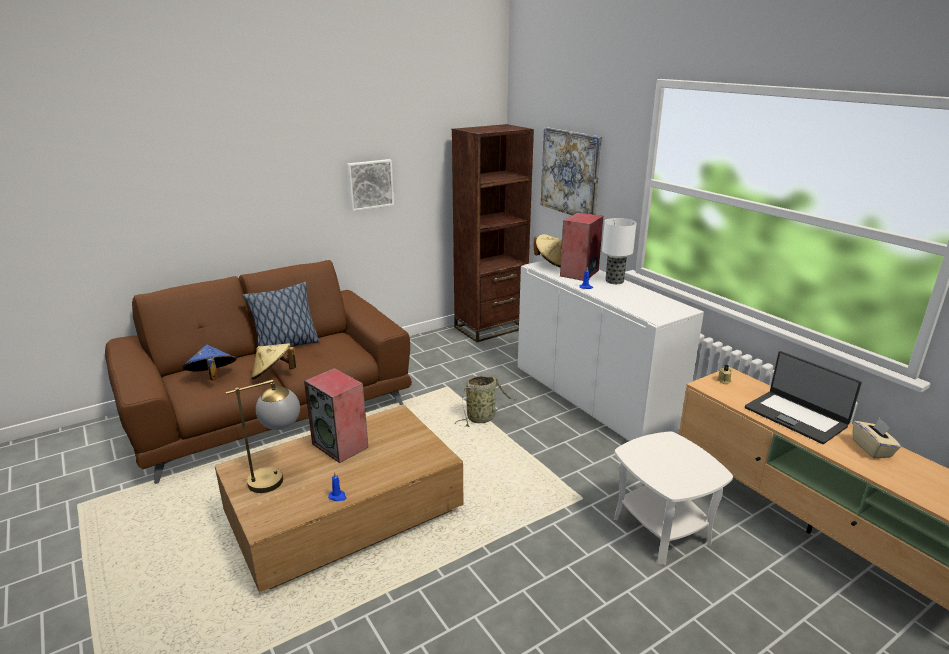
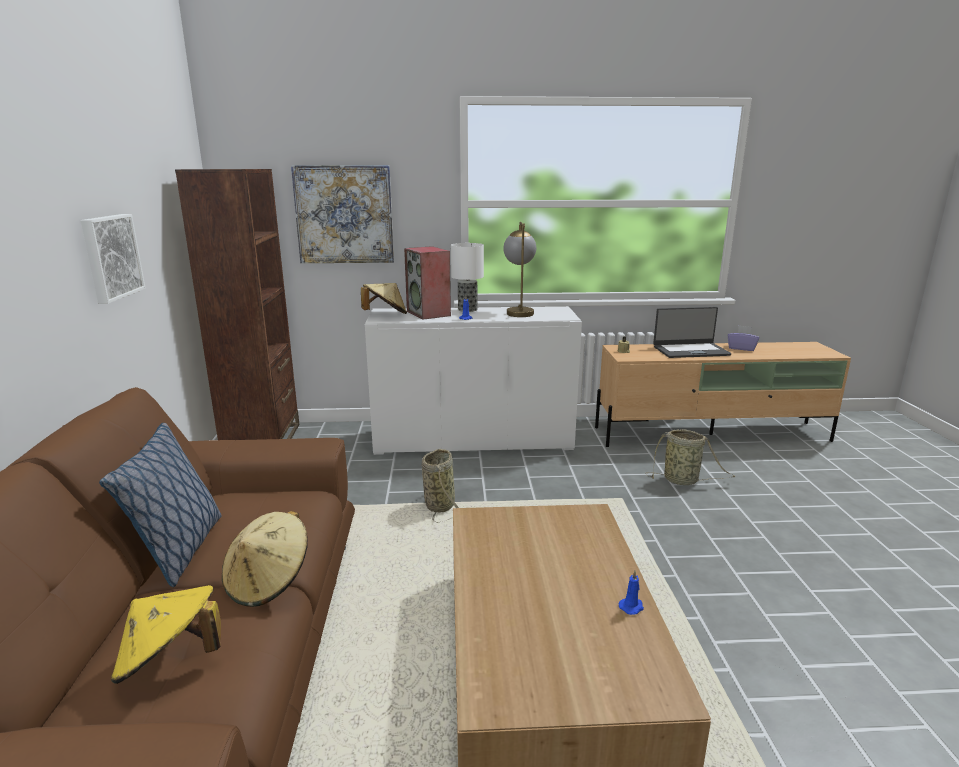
camera: 60 degrees left, 5 degrees down
(212, 377) = (171, 660): blue hat -> yellow hat
(278, 477) = (550, 654): table lamp -> table lamp (518, 311)
(341, 445) = (510, 577): speaker -> none
(661, 530) = (683, 480): white side table -> basket
(872, 449) = (741, 348): beige tissue box -> purple tissue box

